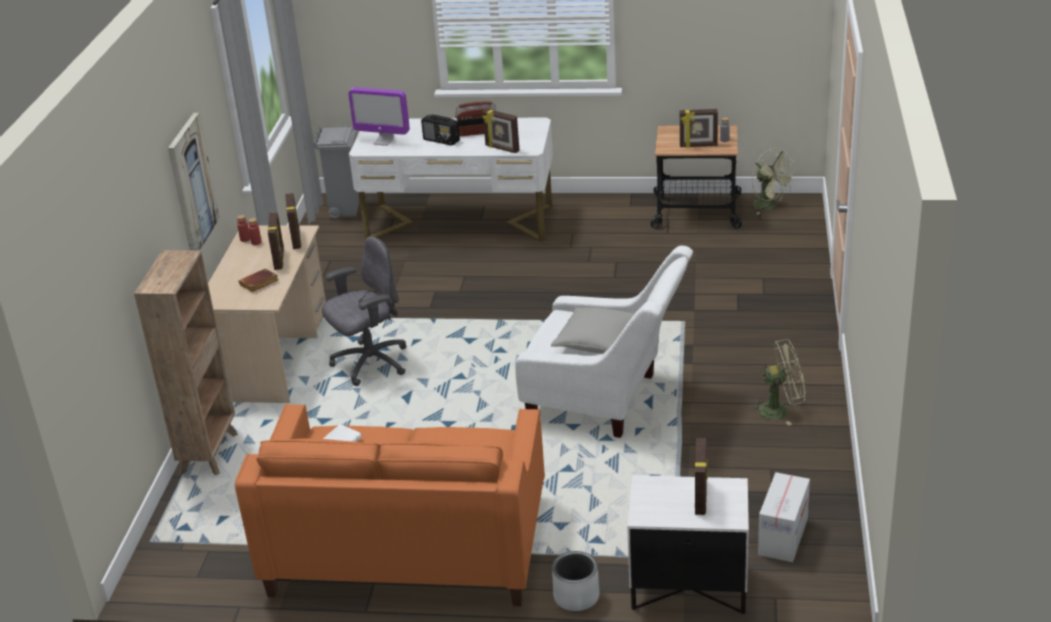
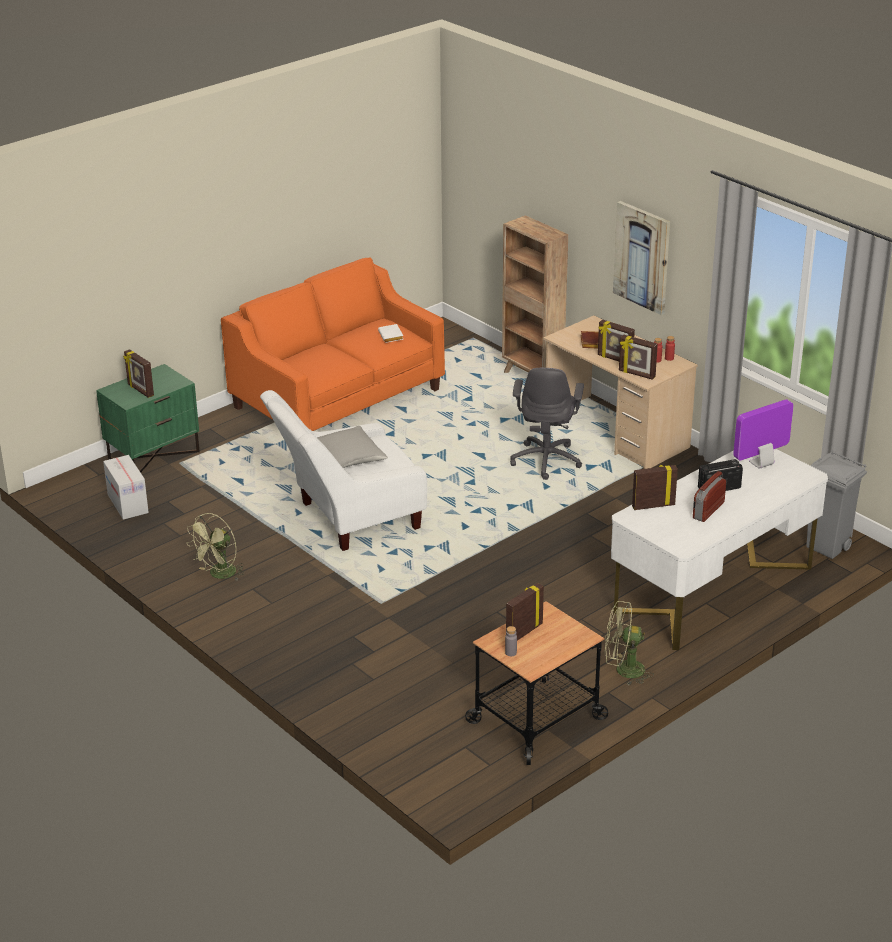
camera: 130 degrees right, 0 degrees up
(576, 597) = (211, 424): grey planter -> none
(688, 589) = (153, 455): white nightstand -> green nightstand
(769, 206) = (479, 770): green fan -> green fan (623, 670)

